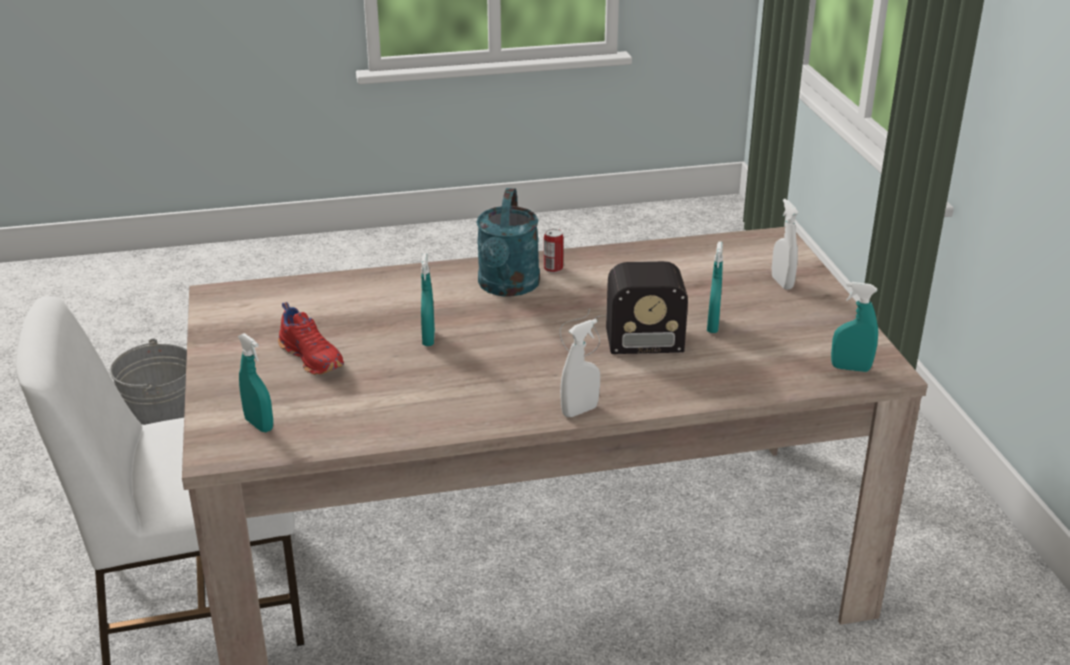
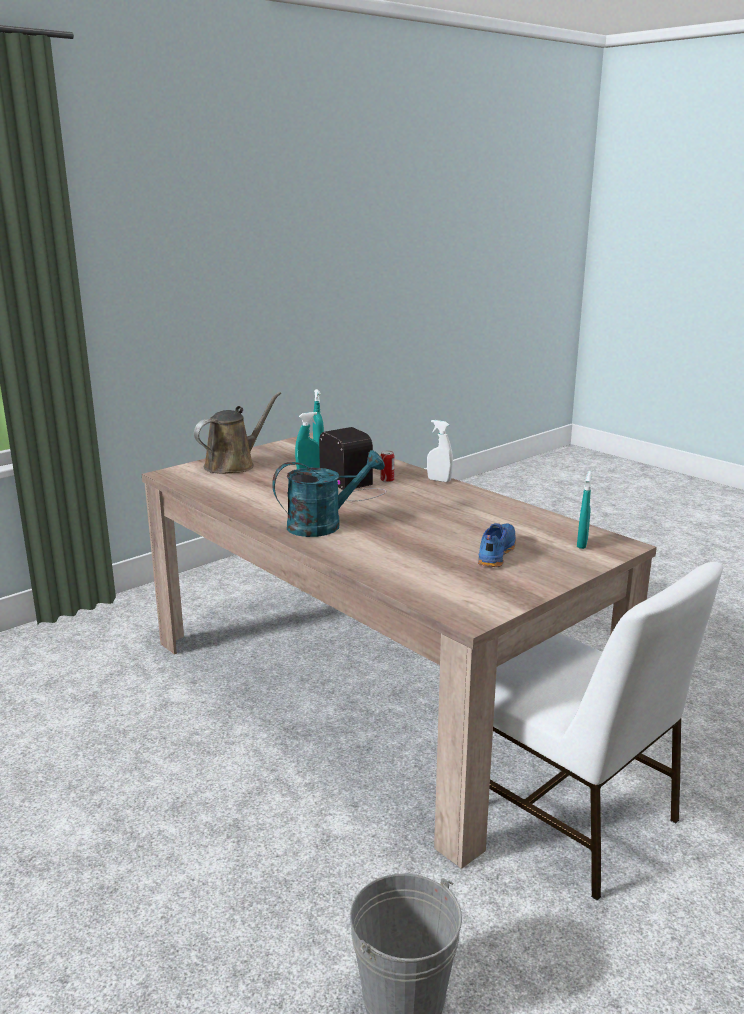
camera: 120 degrees left, 10 degrees down
(313, 357) = (495, 553): red shoe -> blue shoe
(428, 339) = (422, 529): turquoise spray bottle -> none
(553, 268) = (279, 519): can -> can (387, 480)
(782, 283) = (233, 465): white spray bottle -> brown watering can

